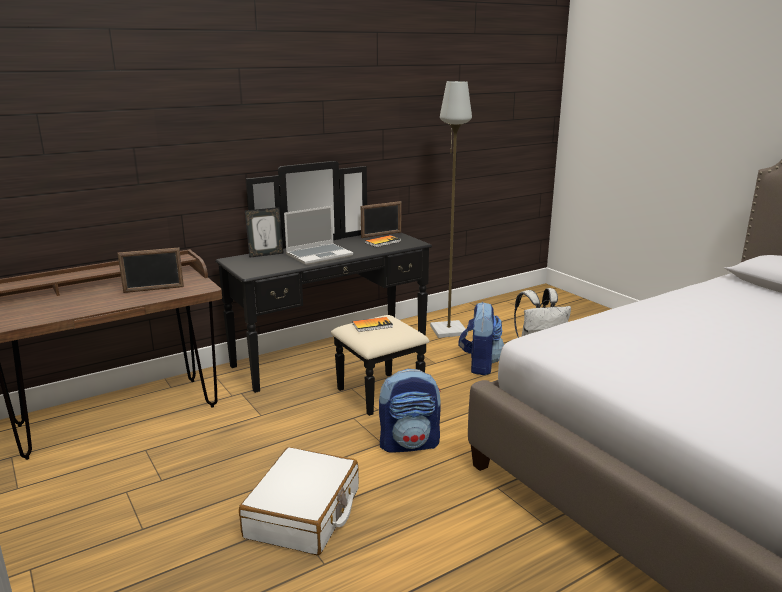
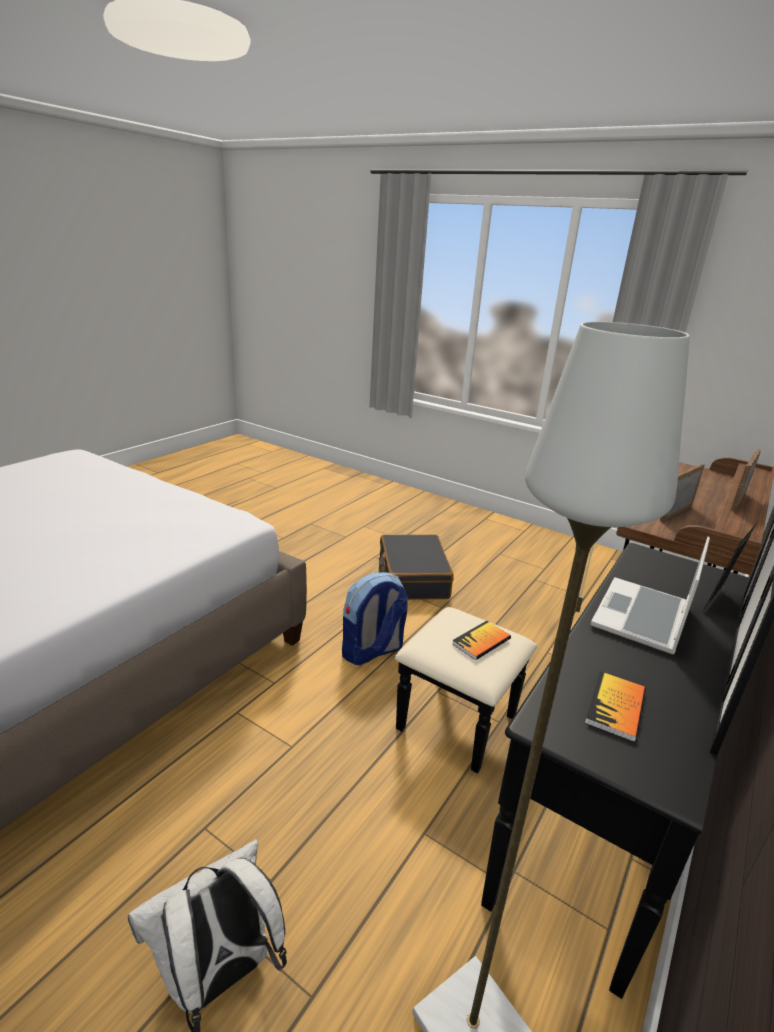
camera: 155 degrees right, 5 degrees up
(304, 514) = (412, 578): white suitcase -> black suitcase
(381, 235) = (673, 757): picture frame -> picture frame (738, 501)
(480, 365) = (341, 854): backpack -> none

